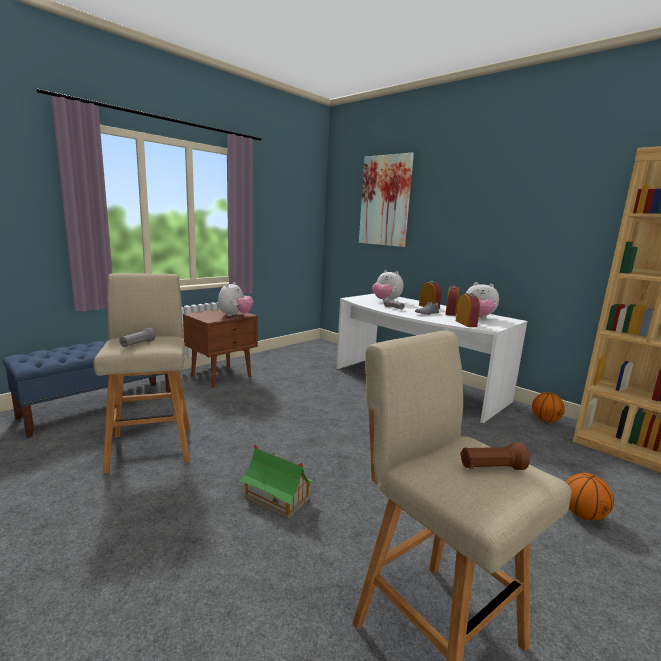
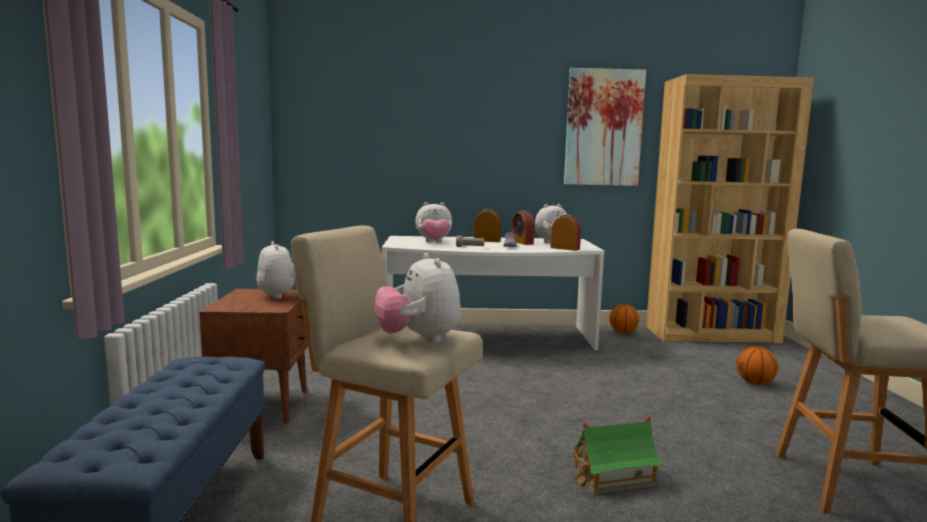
camera: 45 degrees left, 5 degrees down
(137, 344) = (419, 339): grey flashlight -> plush toy
(385, 201) = (385, 113): picture -> picture (603, 128)
(491, 468) = (887, 320): brown flashlight -> none

